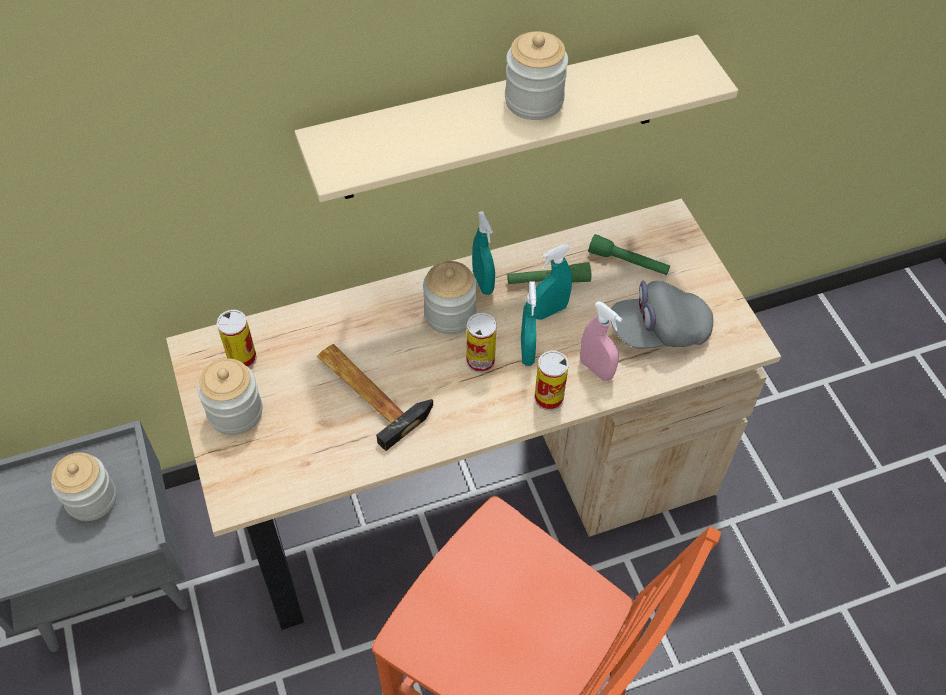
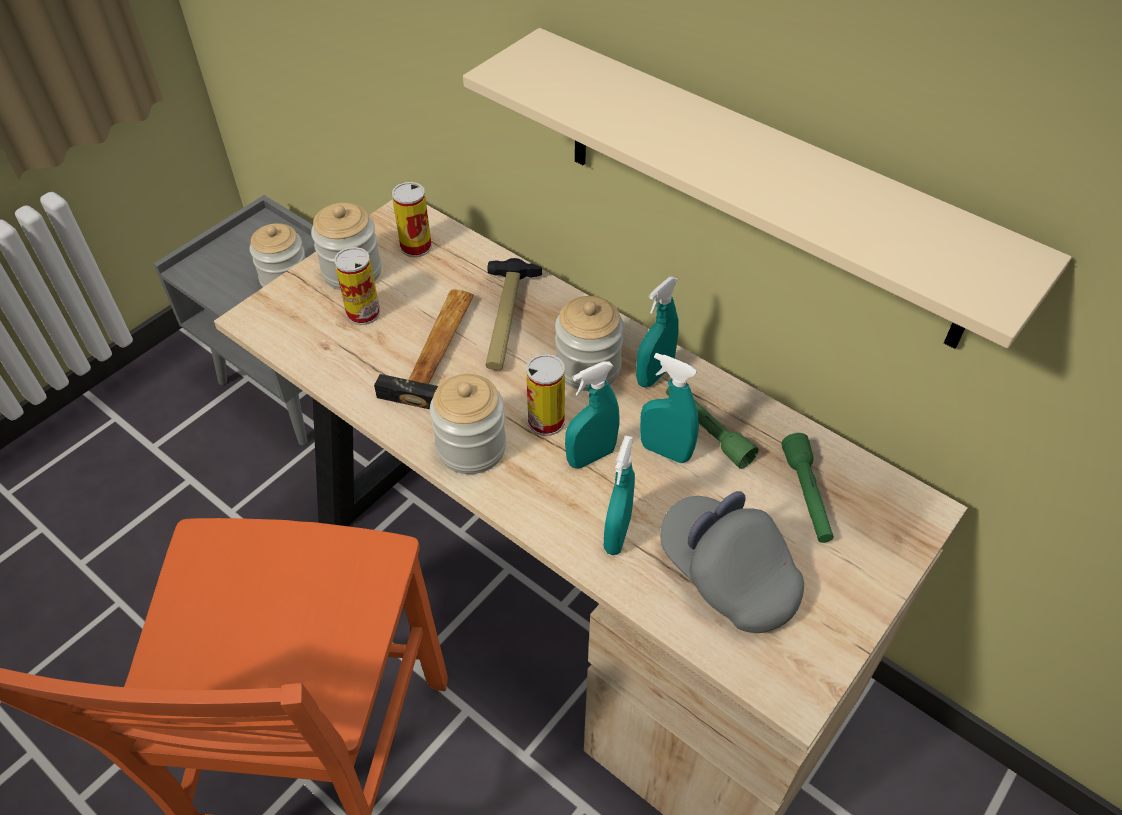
camera: 60 degrees right, 5 degrees down
(368, 338) = (506, 320): none -> hammer
(534, 101) = (763, 160): jar -> jar (471, 447)
(548, 398) = (541, 506): can -> can (363, 313)
(596, 369) = (617, 534): pink spray bottle -> turquoise spray bottle

